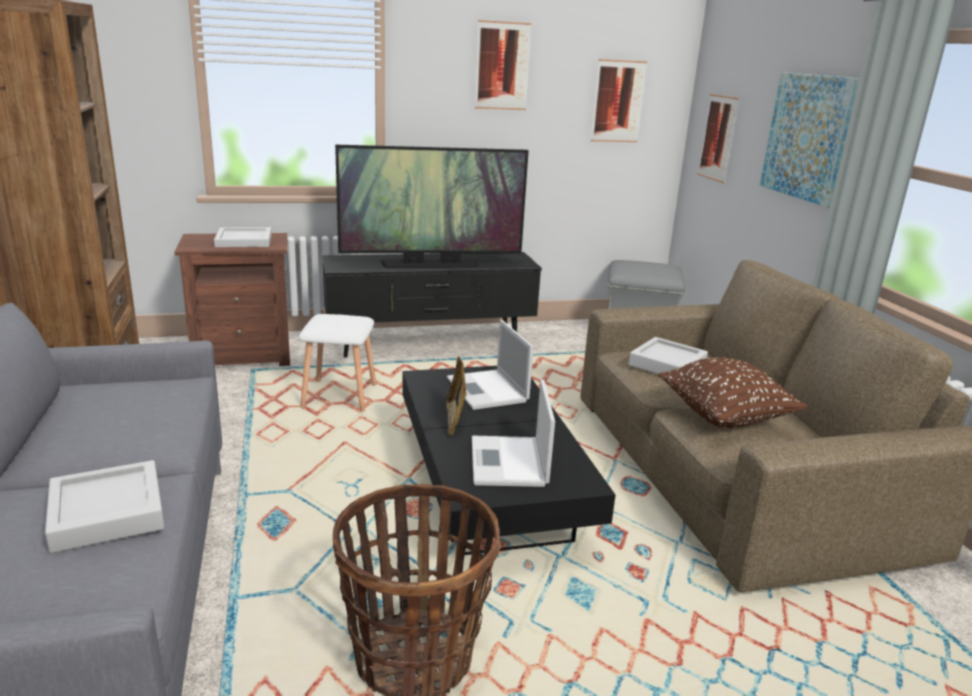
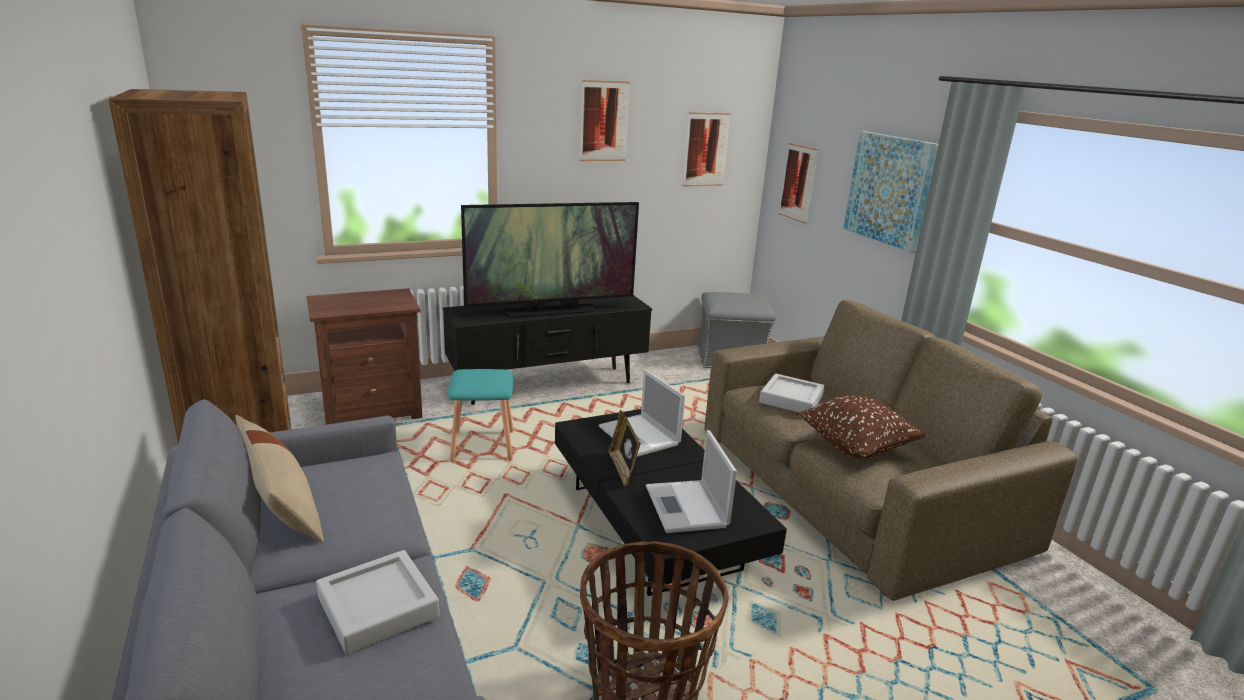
camera: 10 degrees left, 0 degrees up
(68, 412) = (282, 504): none -> beige pillow
(243, 240) = (371, 300): white tray -> none
(340, 397) = (483, 447): white stool -> turquoise stool

